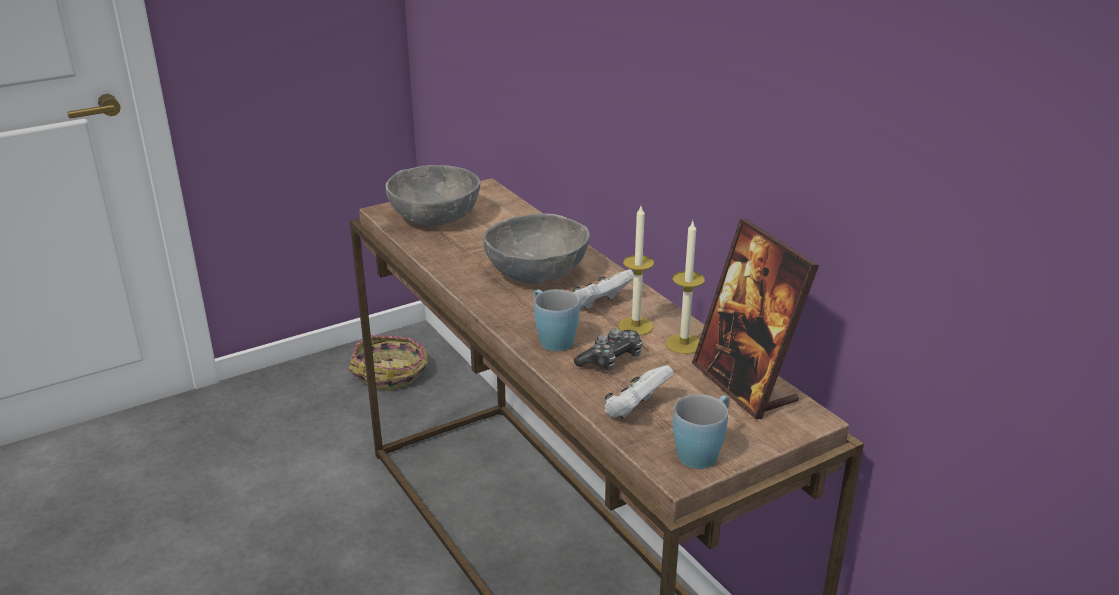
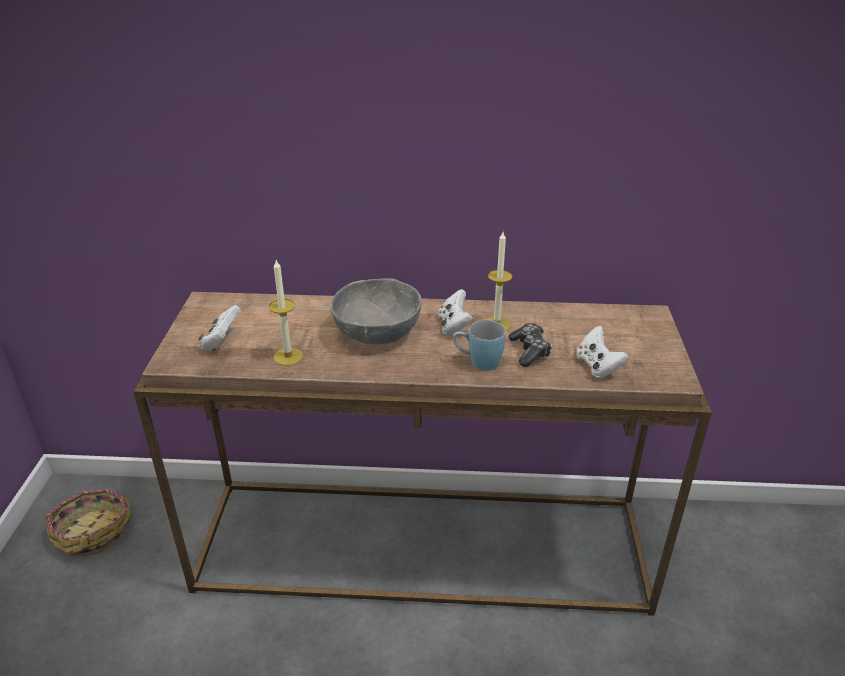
camera: 55 degrees left, 5 degrees up
(435, 217) = (221, 342): grey bowl -> white game controller
(684, 344) = (536, 317): candle -> candle (288, 356)
(703, 451) = (661, 362): blue mug -> none
(744, 384) = (602, 318): picture frame -> none

